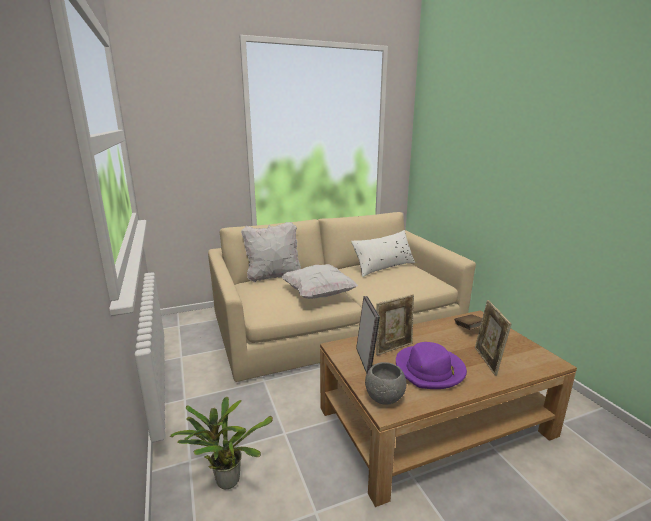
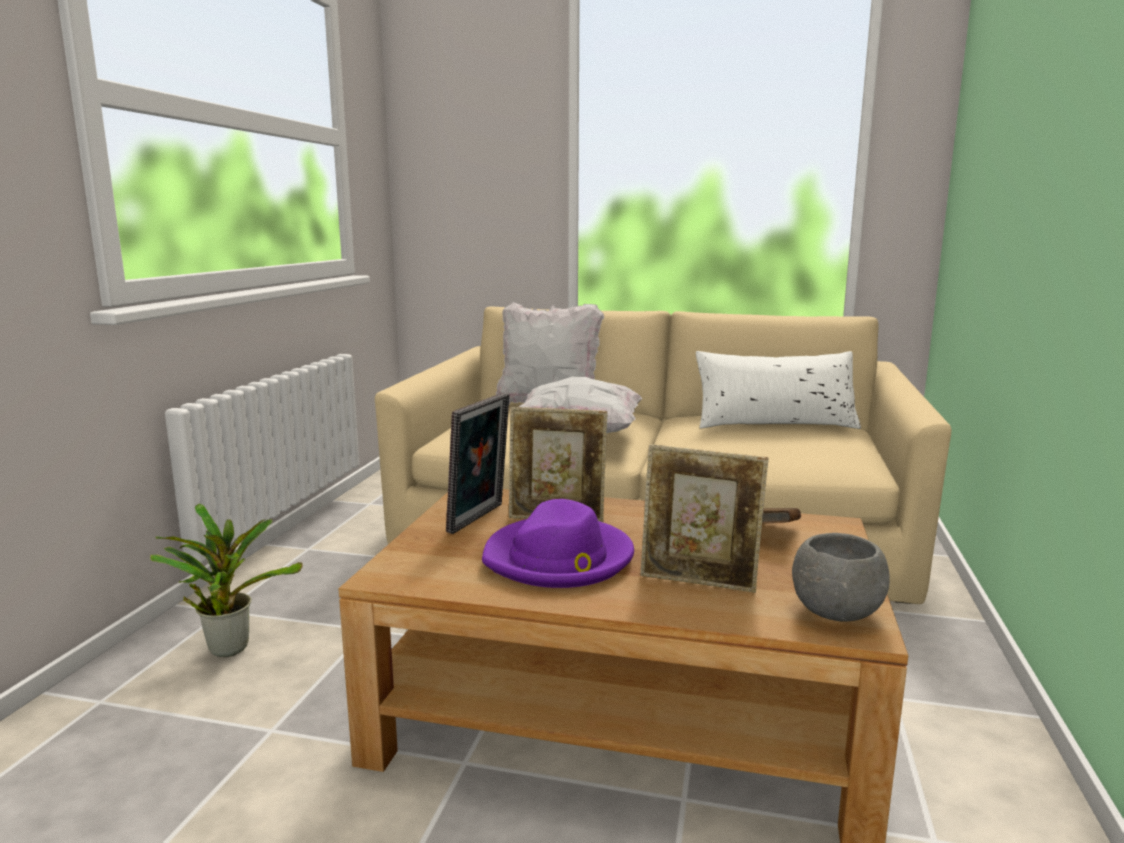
camera: 35 degrees right, 5 degrees down
(385, 398) = (414, 563): grey bowl -> grey bowl (837, 613)
(487, 361) = (699, 582): picture frame -> picture frame turned 105 degrees counterclockwise

